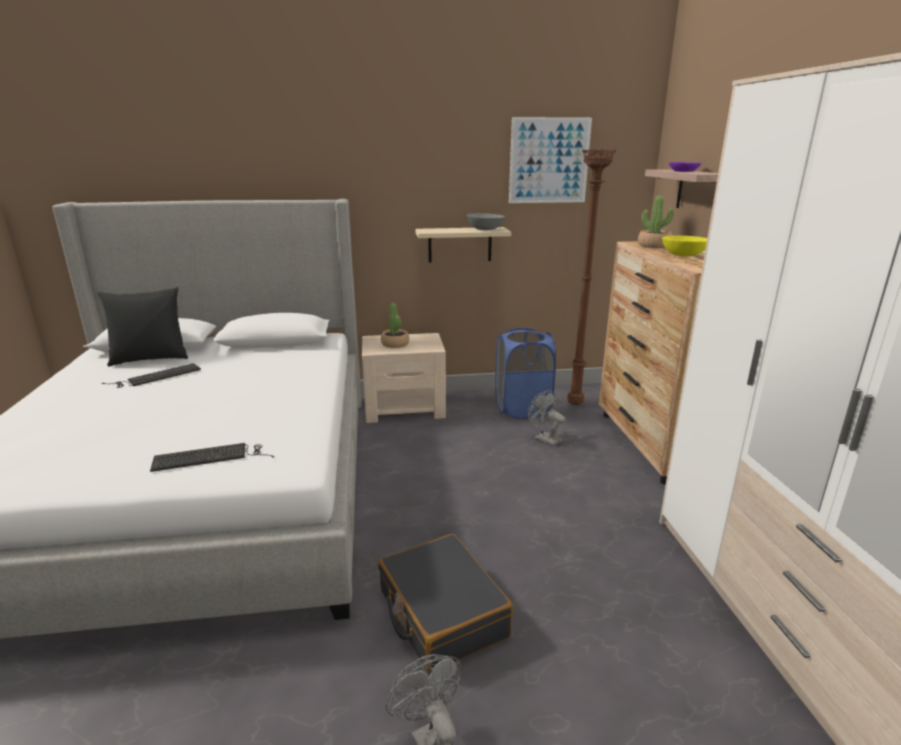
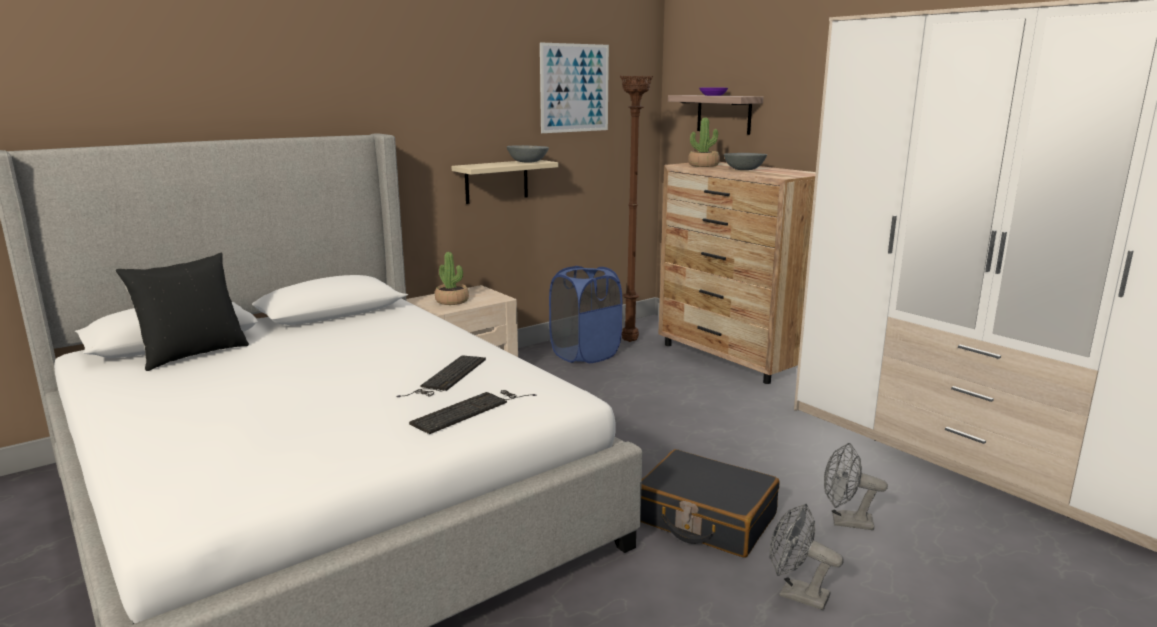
camera: 30 degrees left, 5 degrees down
(155, 377) = (246, 367): keyboard -> keyboard (447, 377)
(544, 439) = (635, 374): grey fan -> grey fan (845, 522)
(684, 255) = (744, 169): yellow bowl -> grey bowl

